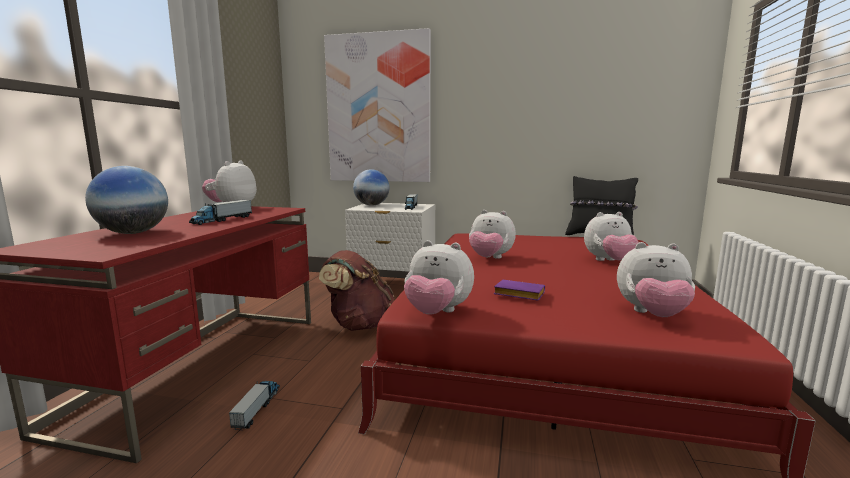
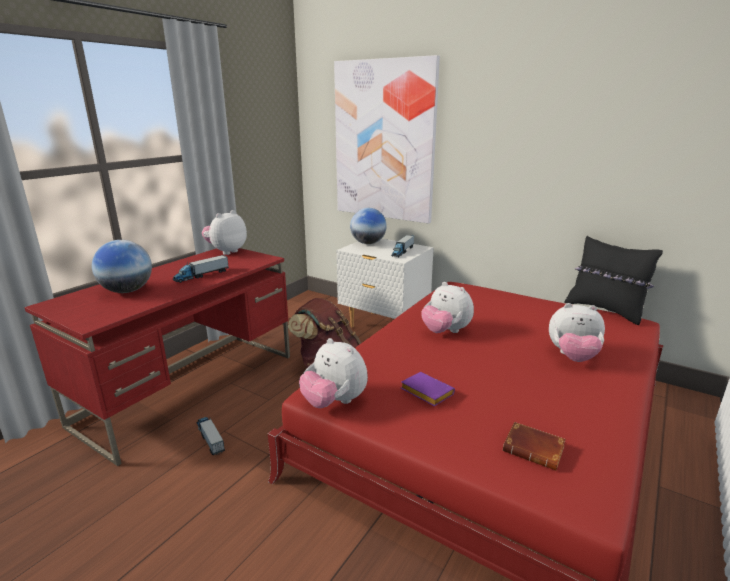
camera: 20 degrees right, 10 degrees up
(257, 408) = (210, 438): toy truck -> toy truck turned 60 degrees counterclockwise
(652, 315) = (535, 450): plush toy -> brown book

